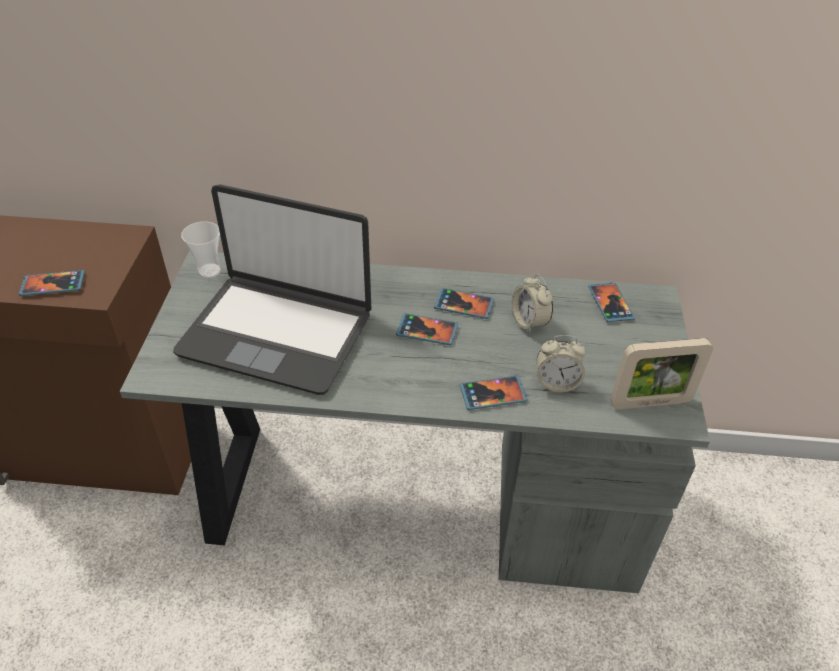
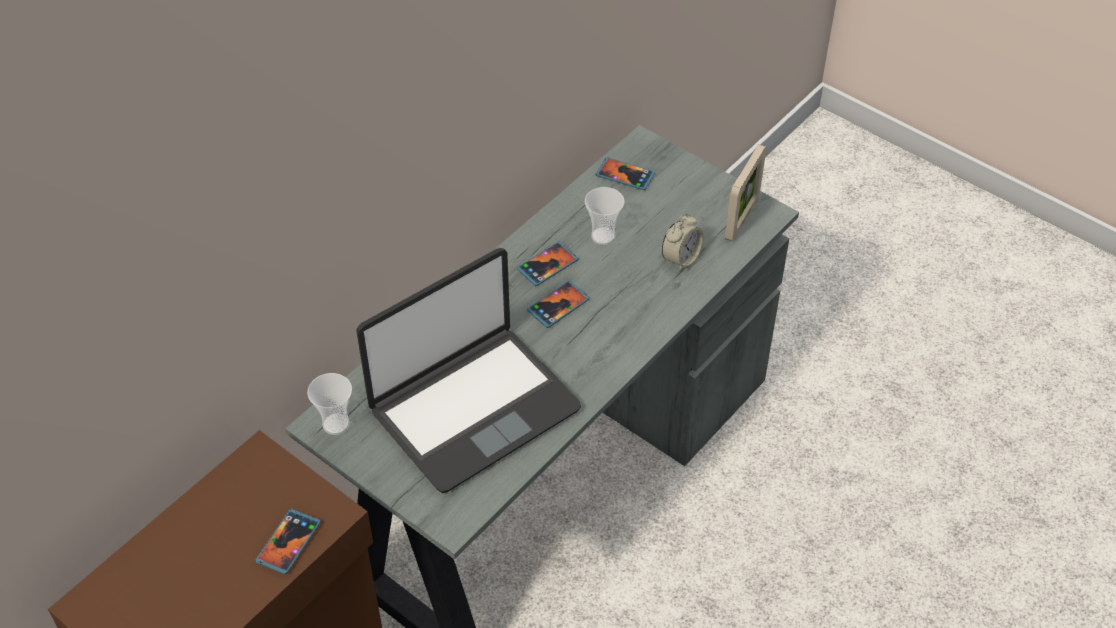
camera: 55 degrees left, 5 degrees up
(493, 394) = (662, 303): phone -> none
(529, 322) = (603, 236): alarm clock -> cup

